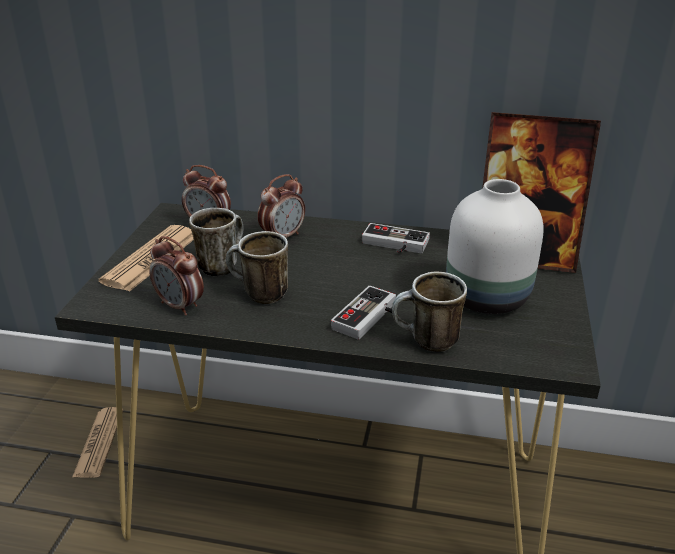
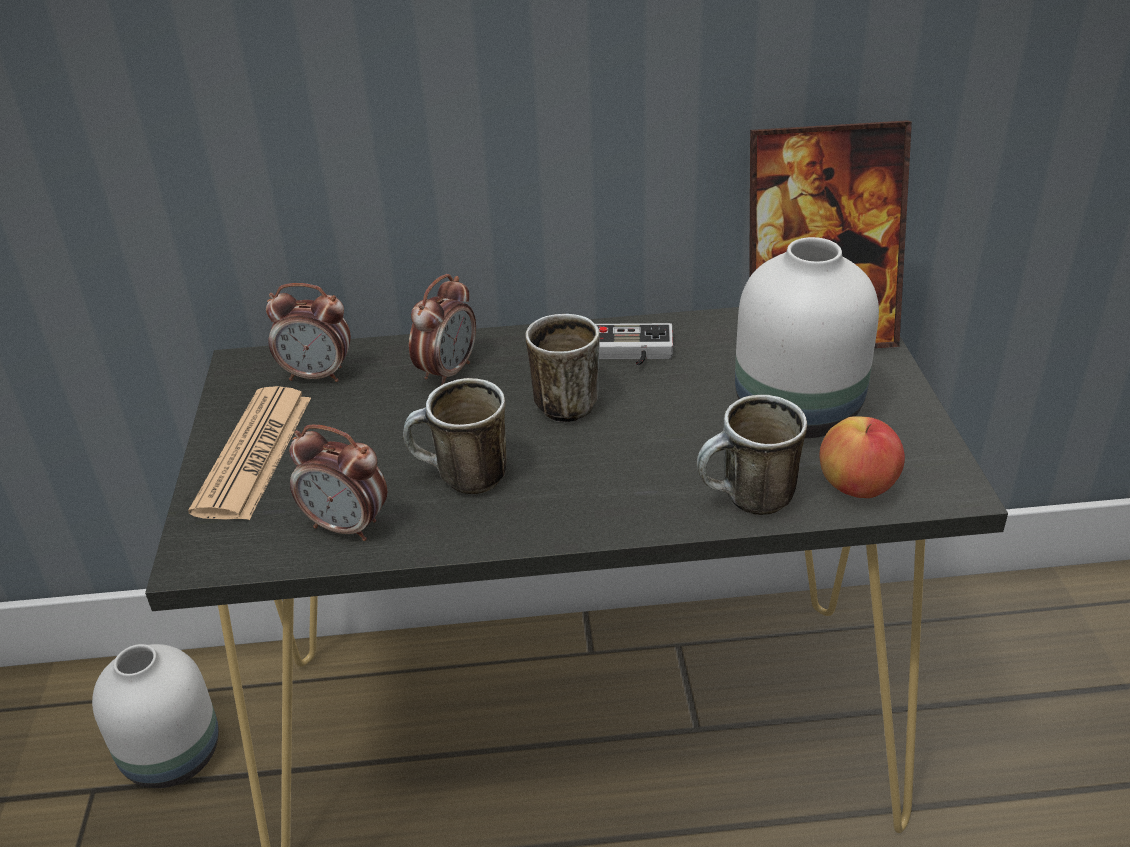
camera: 15 degrees left, 5 degrees up
(99, 443) = (171, 754): newspaper -> white vase
(221, 264) = (375, 440): mug -> mug (567, 400)
(370, 318) = (650, 482): game controller -> none
(503, 348) = (857, 487): none -> apple

